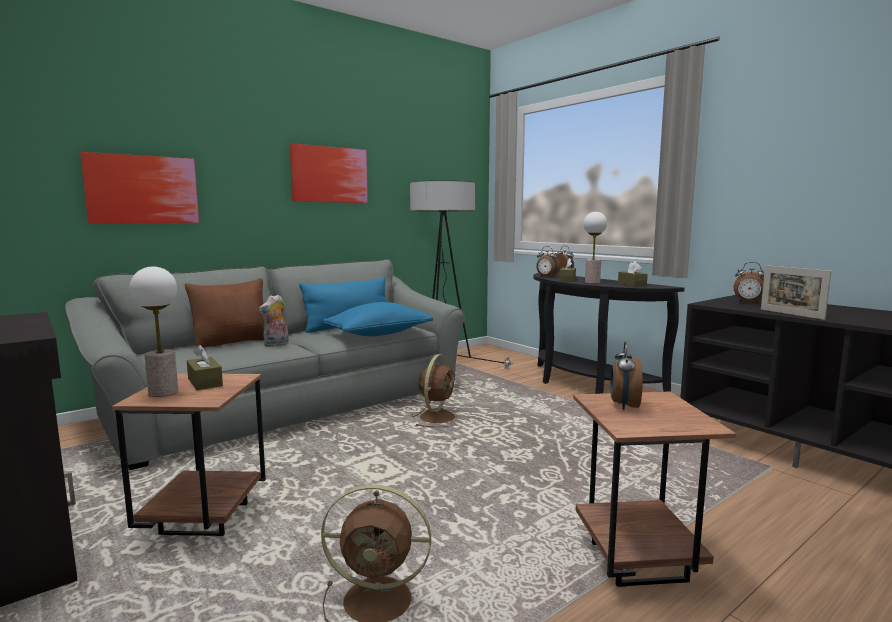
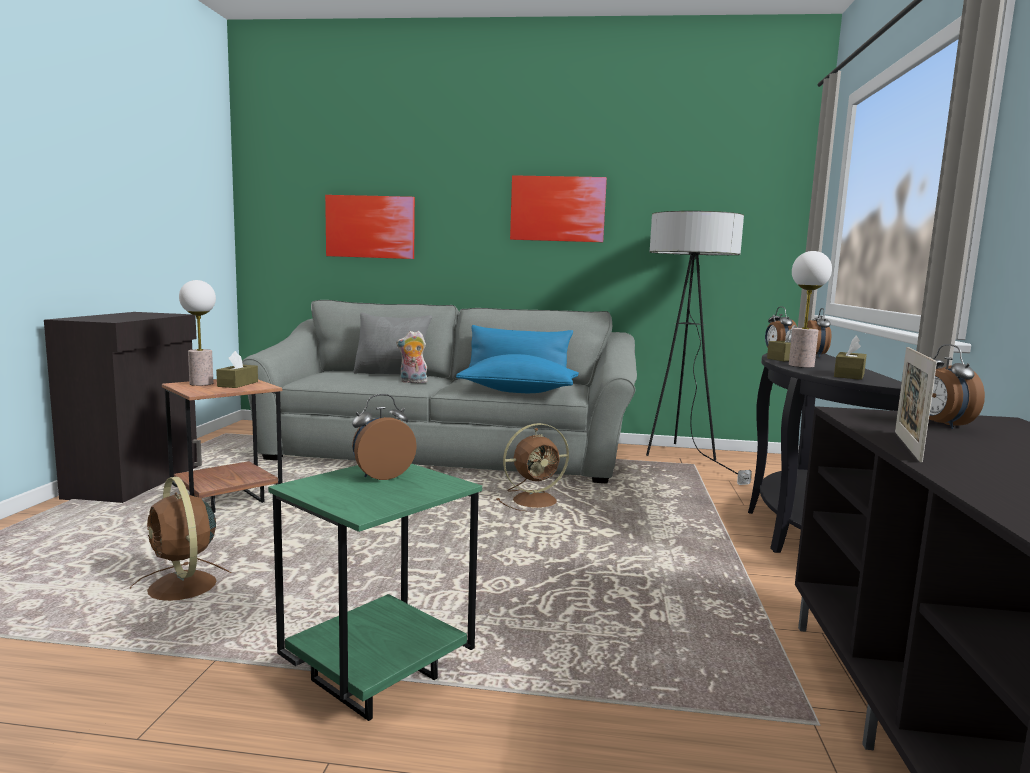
camera: 45 degrees right, 0 degrees up
(233, 342) = (392, 374): brown pillow -> grey pillow
(639, 561) = (378, 681): brown side table -> green side table

